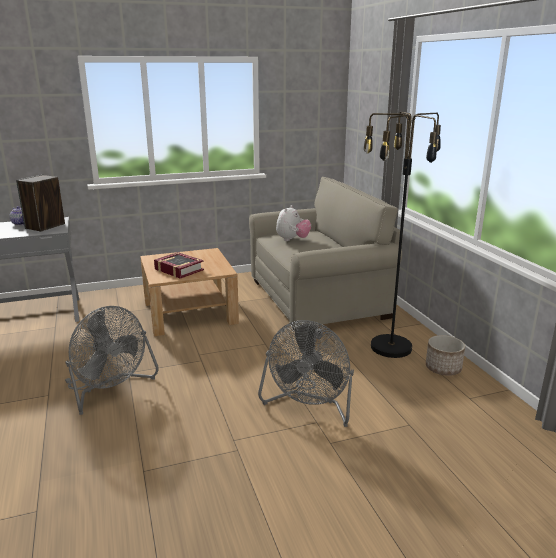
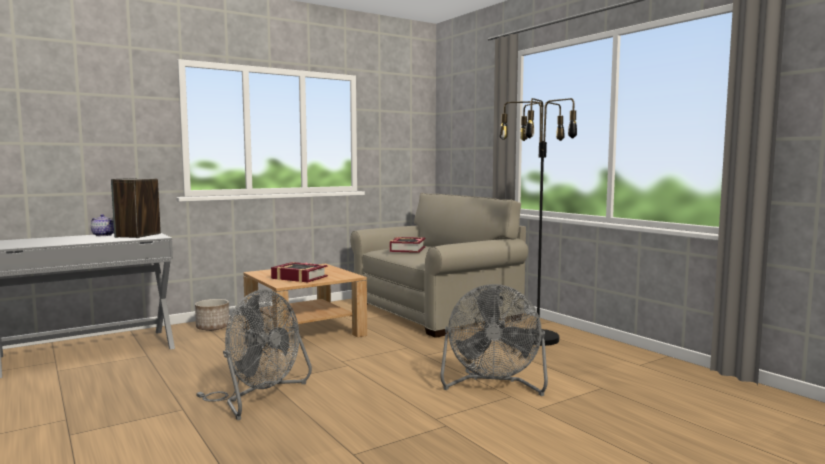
camera: 15 degrees left, 15 degrees down
(292, 240) = (407, 249): plush toy -> book
(443, 368) = (598, 348): planter -> planter (213, 328)

